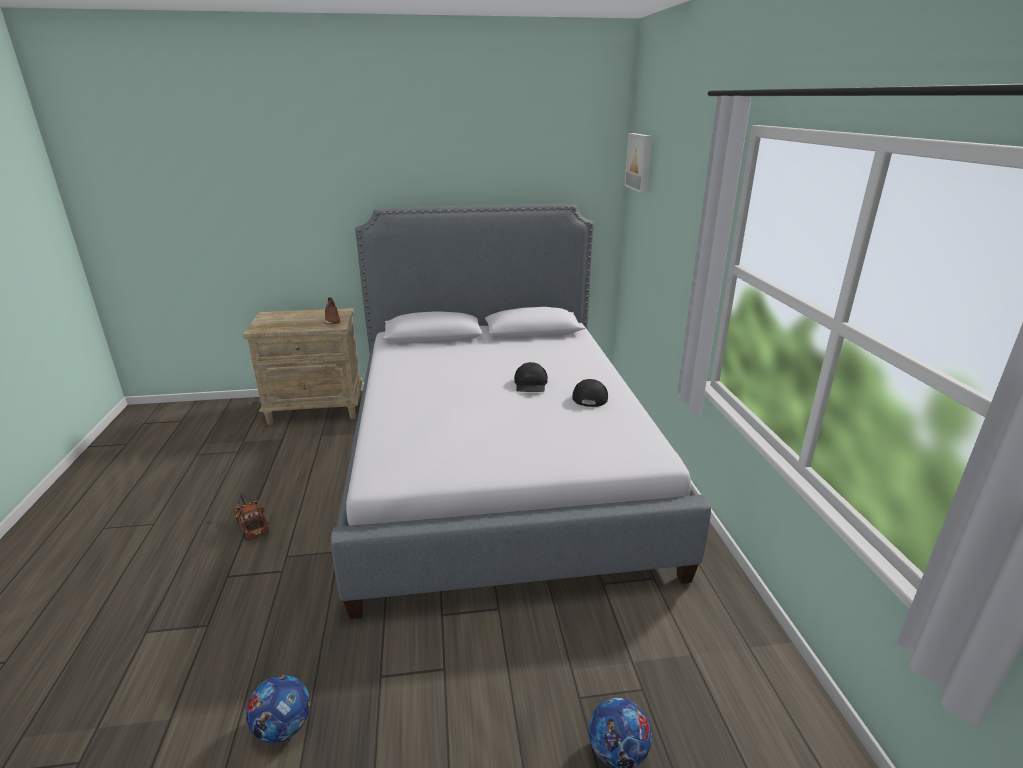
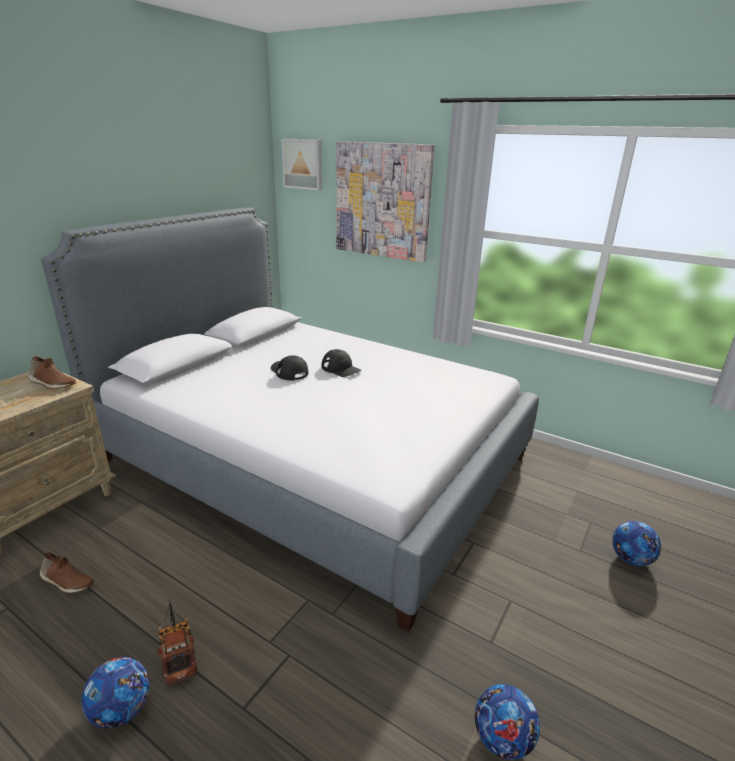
camera: 50 degrees left, 0 degrees up
(198, 532) = (122, 710): none -> football
(251, 524) = (178, 650): toy truck -> toy truck turned 60 degrees clockwise
(270, 455) = (66, 582): none -> brown shoe
(590, 396) = (391, 360): black cap -> black cap (289, 371)
(678, 213) = (382, 201): none -> picture

